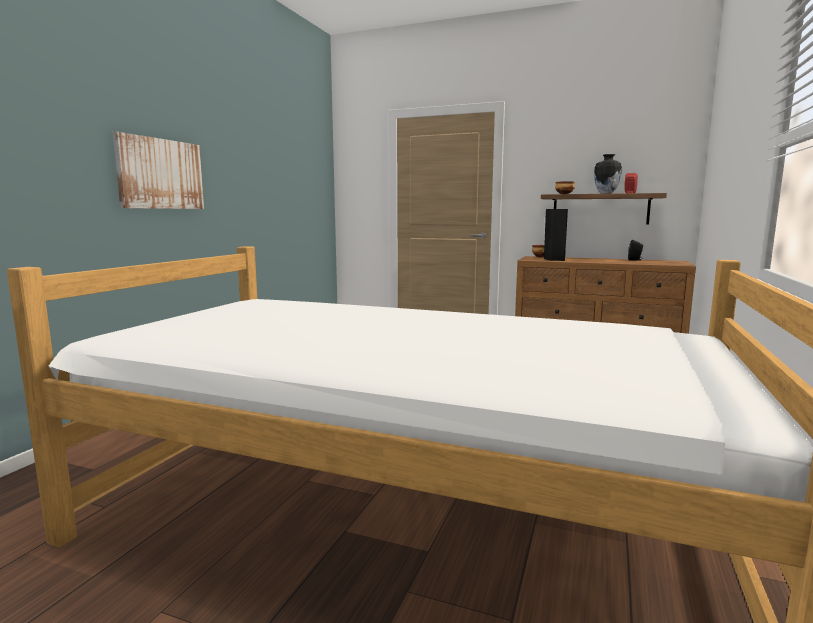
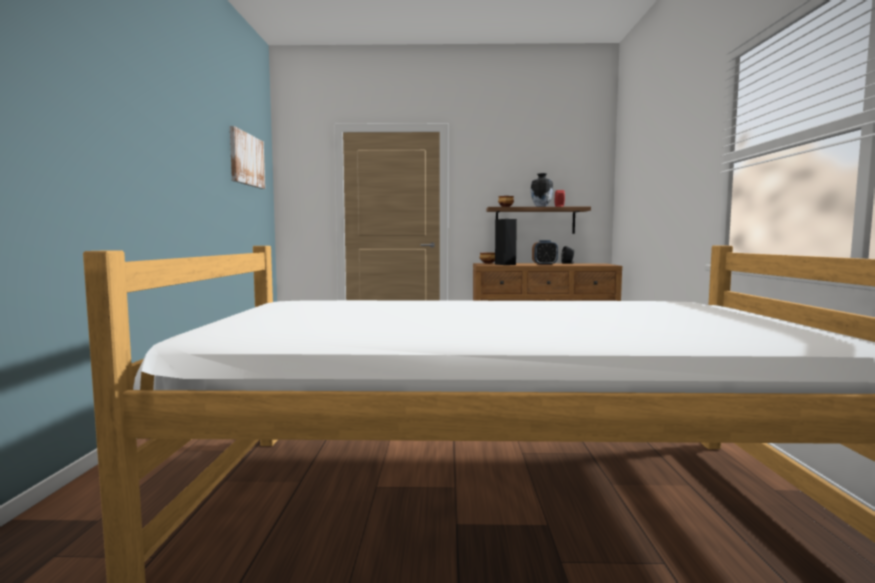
camera: 20 degrees left, 5 degrees down
(160, 174) = (133, 166): picture -> picture (246, 159)
(599, 261) = (544, 265): none -> alarm clock

